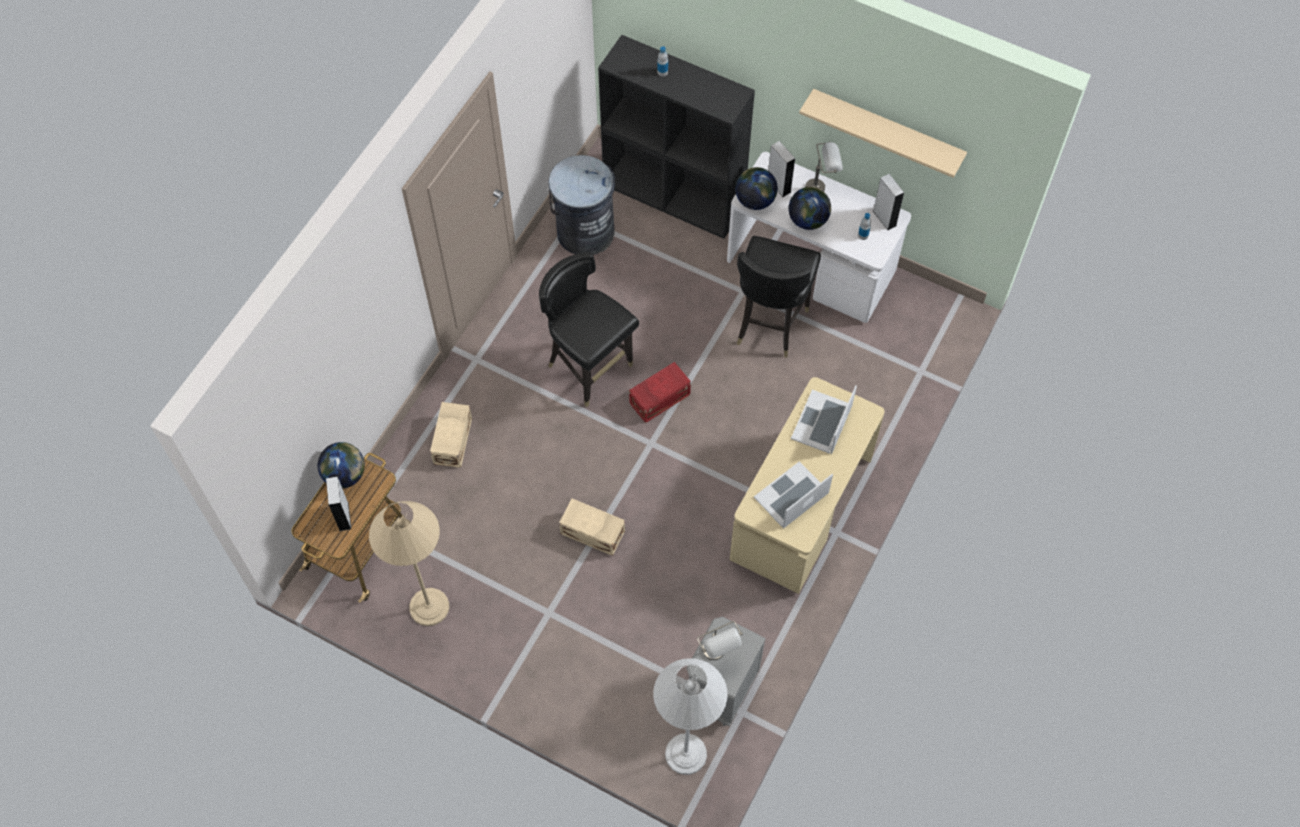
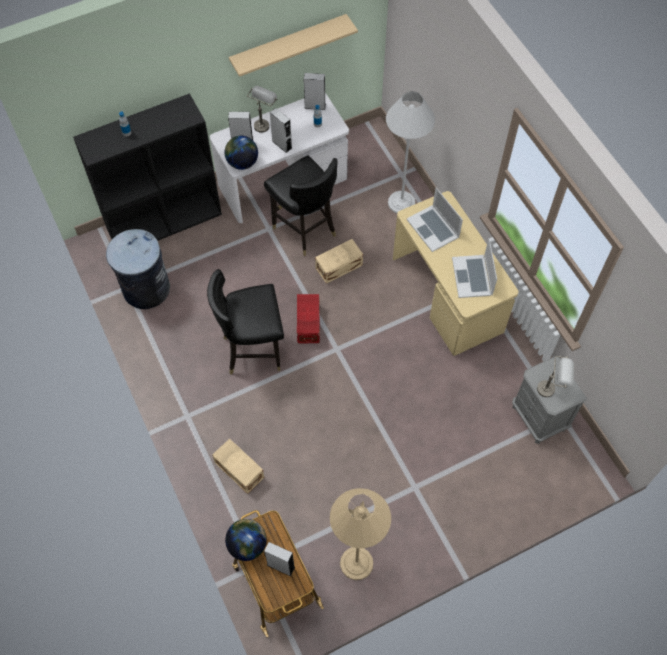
camera: 55 degrees left, 0 degrees up
(593, 534) = (376, 424): beige storage box -> beige storage box (340, 267)
(686, 754) = (569, 465): white floor lamp -> white floor lamp (401, 202)
(808, 220) = (282, 144): globe -> grey speaker

